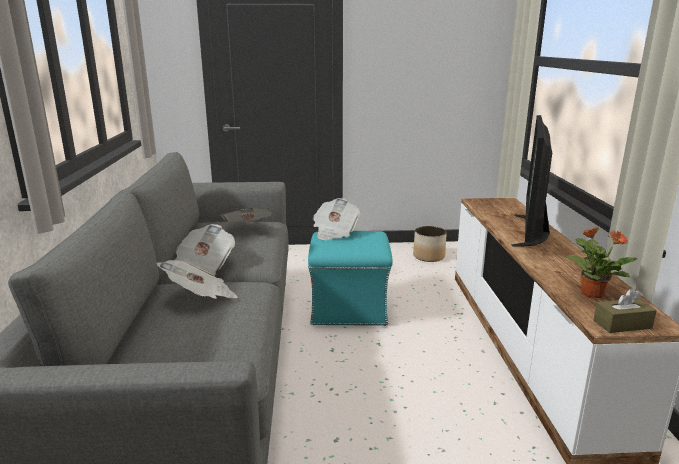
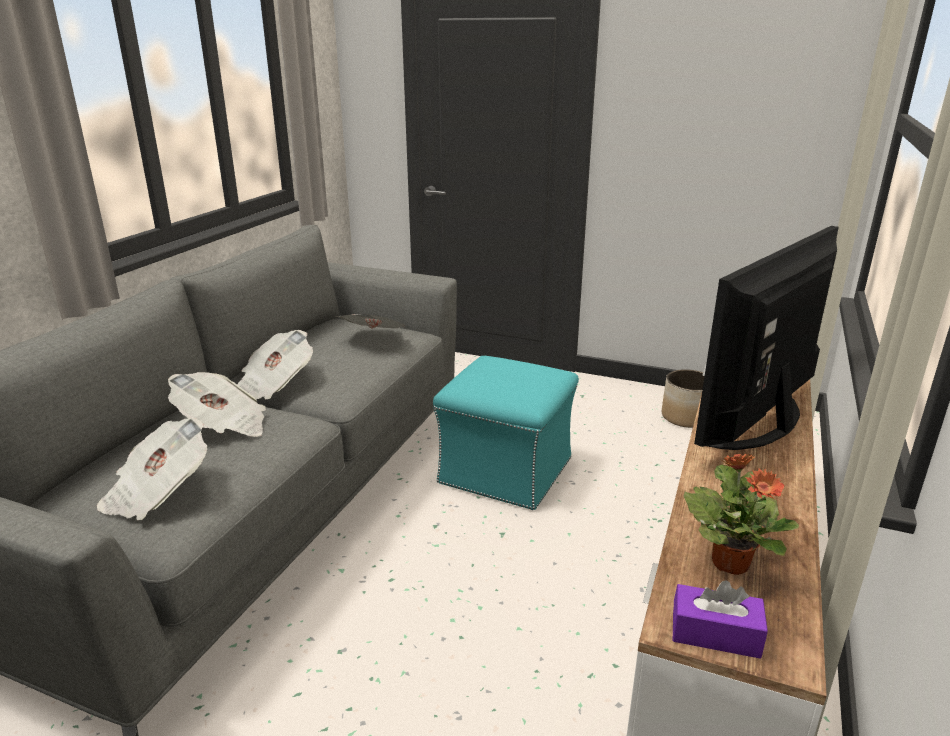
camera: 25 degrees right, 5 degrees up
(335, 232) = (500, 361): newspaper -> newspaper (158, 493)
(622, 324) = (715, 634): brown tissue box -> purple tissue box

